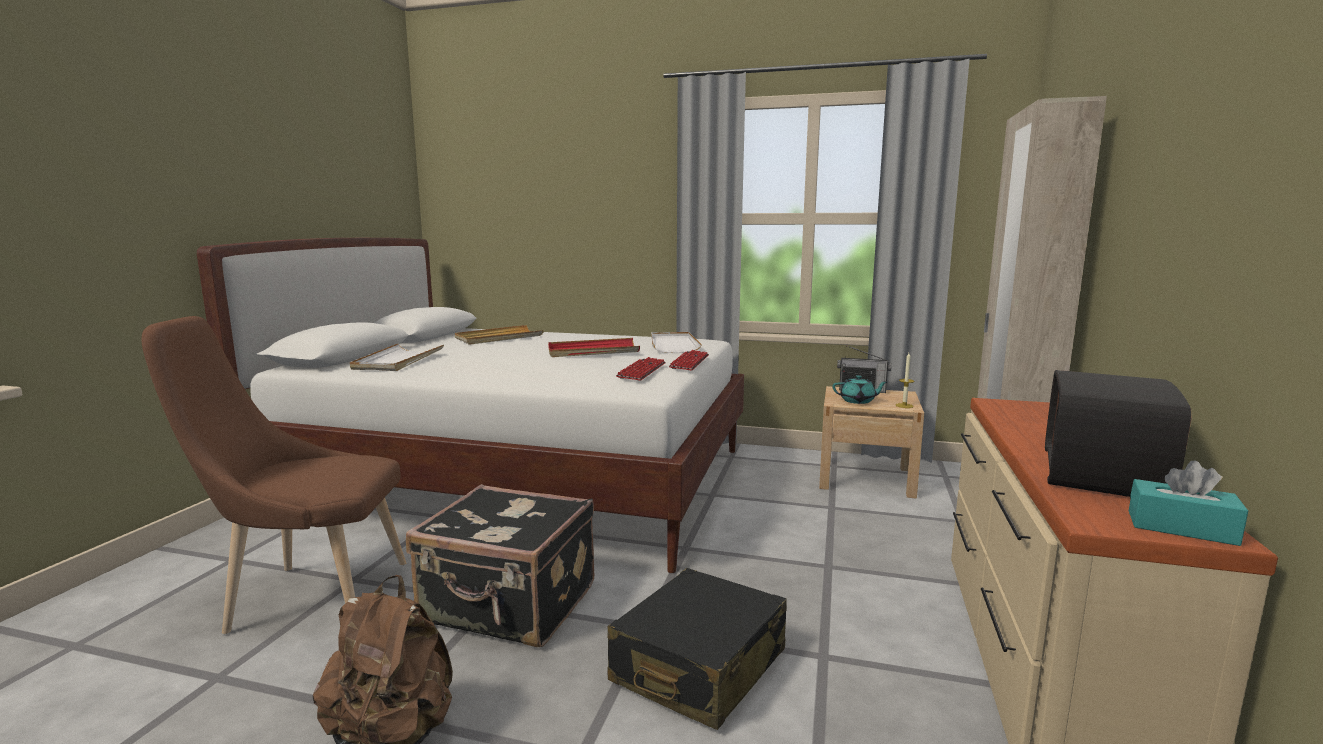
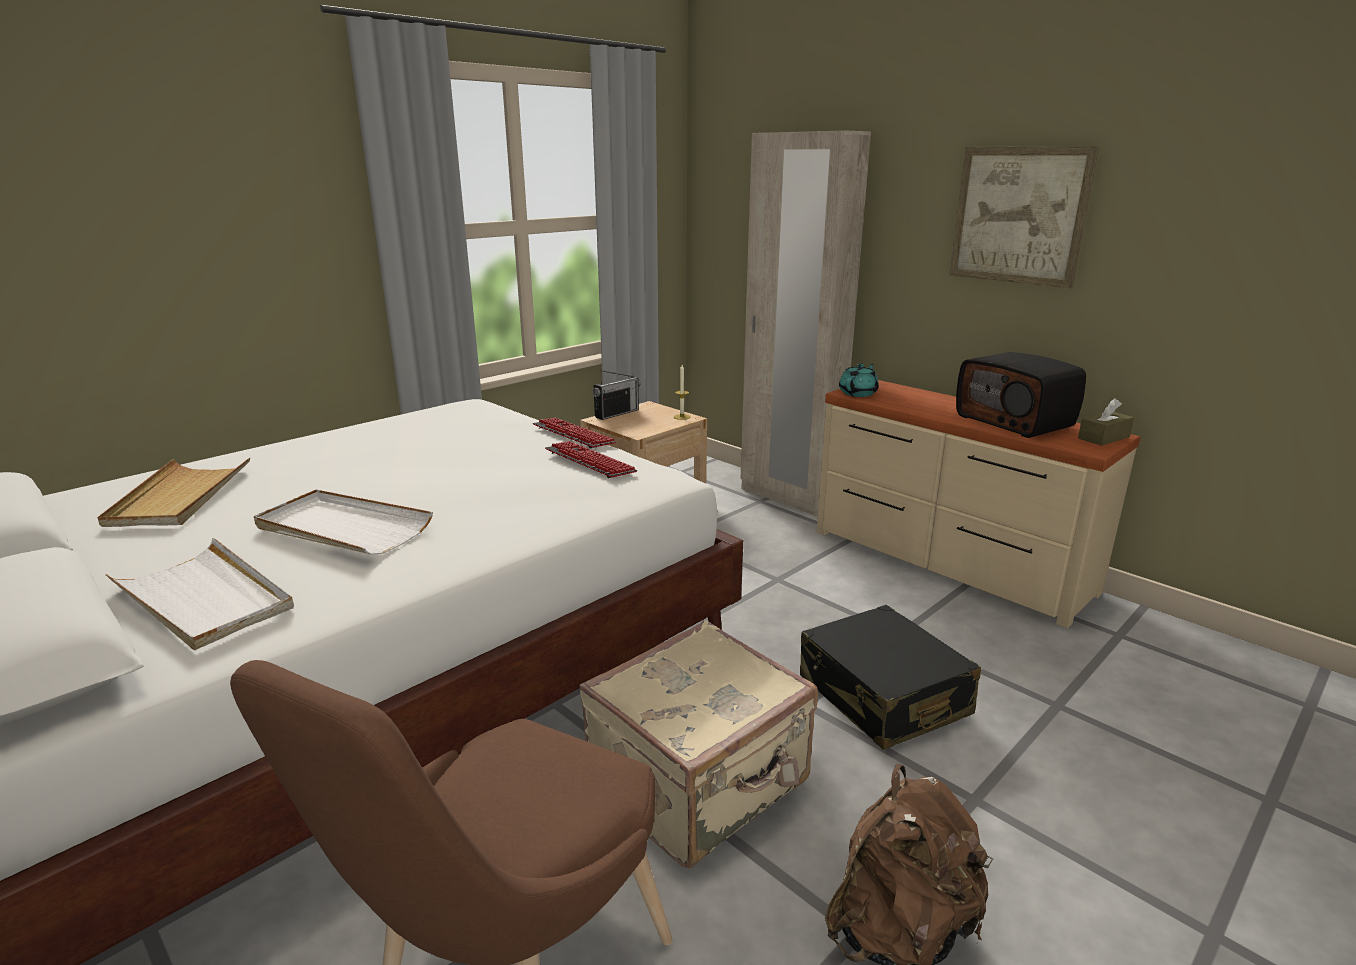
camera: 60 degrees left, 10 degrees up
(509, 606) = (701, 785): black suitcase -> beige suitcase
(592, 351) = (427, 462): red tray -> none
(673, 345) = (471, 421): white tray -> white tray (342, 528)
(858, 401) = (645, 425): turquoise teapot -> turquoise teapot (858, 393)
(1181, 527) = (1103, 437): turquoise tissue box -> brown tissue box
(1203, 176) = (1019, 216): none -> picture

